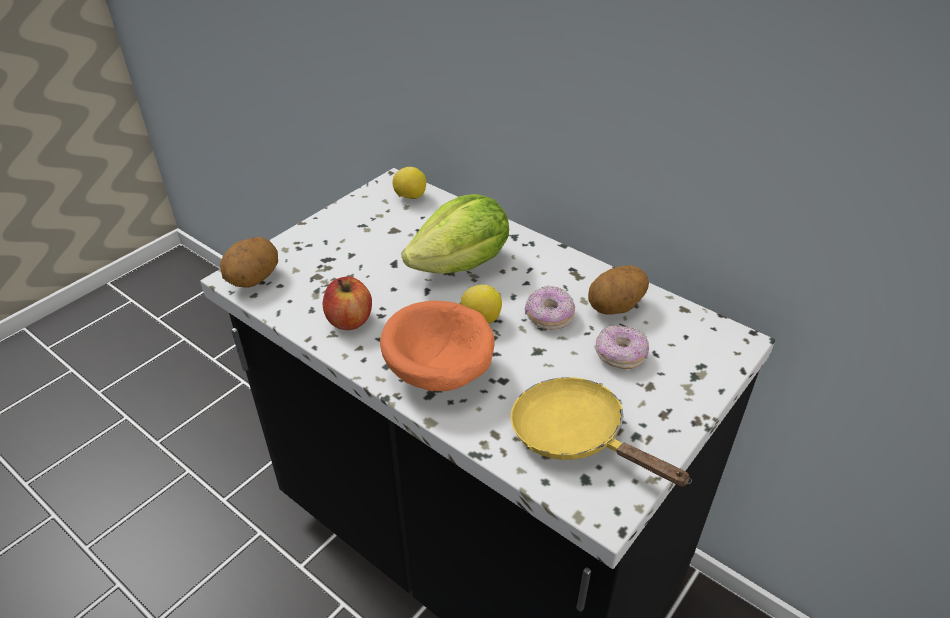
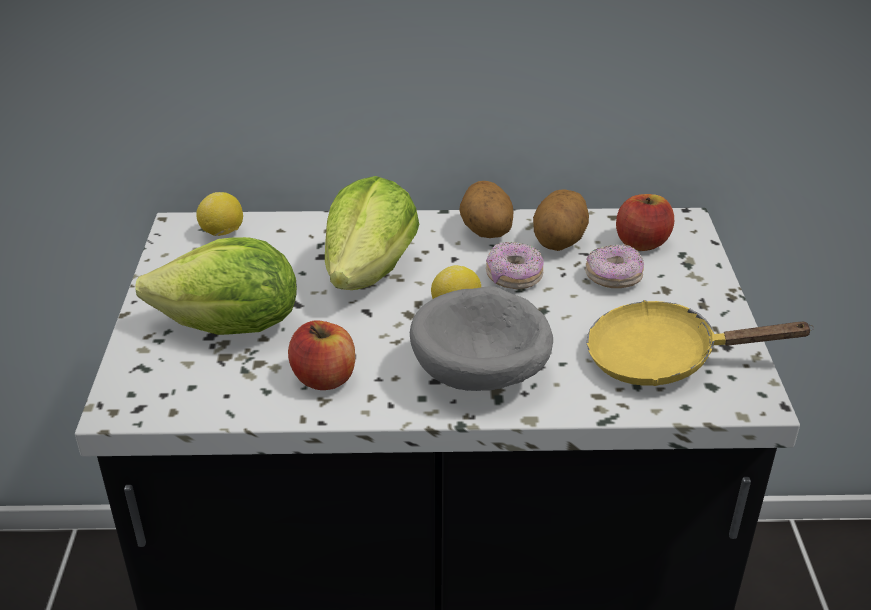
camera: 40 degrees left, 5 degrees down
(253, 279) = (149, 397): potato -> potato (485, 233)
(342, 260) = (231, 328): none -> lettuce
(439, 374) = (483, 376): orange bowl -> grey bowl
(679, 340) = (641, 243): none -> apple

